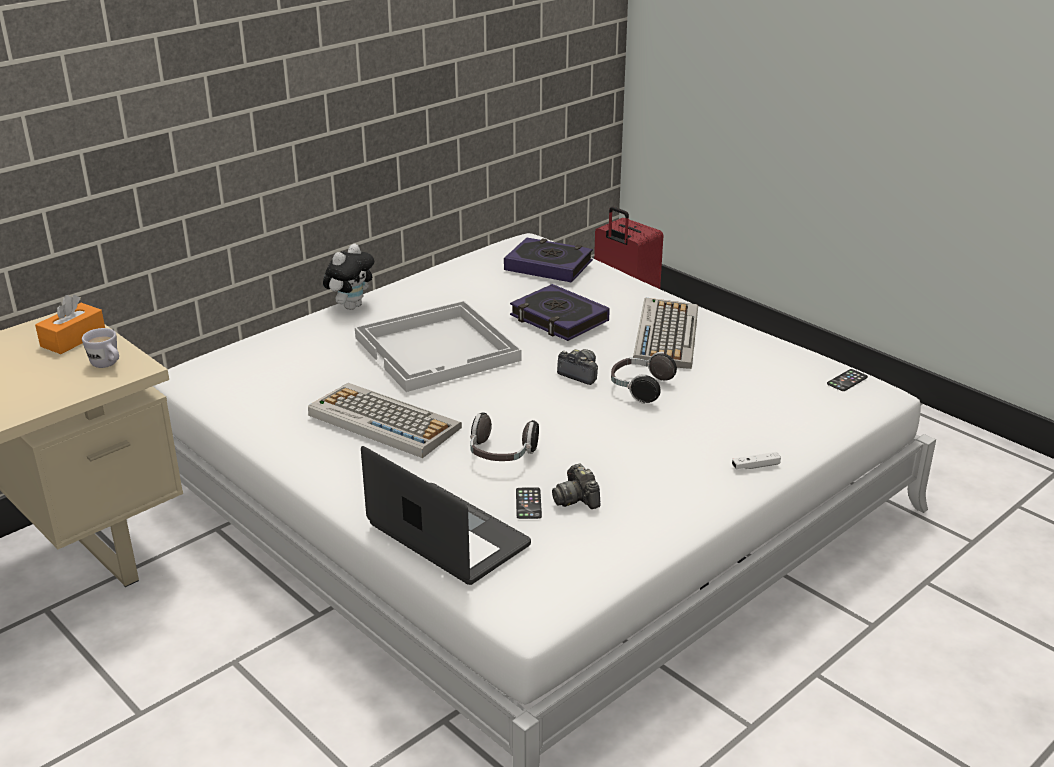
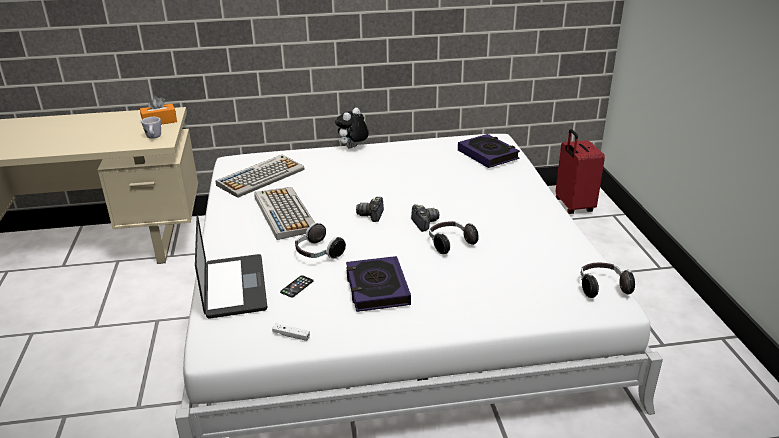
camera: 35 degrees right, 0 degrees up
(351, 306) = (352, 148): plush toy -> plush toy turned 150 degrees clockwise
(438, 349) = (364, 184): white tray -> none
(559, 319) = (454, 187): book -> book (377, 288)
(576, 499) = (326, 294): camera -> camera (372, 215)
(665, 335) = (511, 217): keyboard -> keyboard (261, 177)
(755, 466) = (460, 319): white game controller -> white game controller (291, 335)
(847, 380) = (602, 287): phone -> headphones

